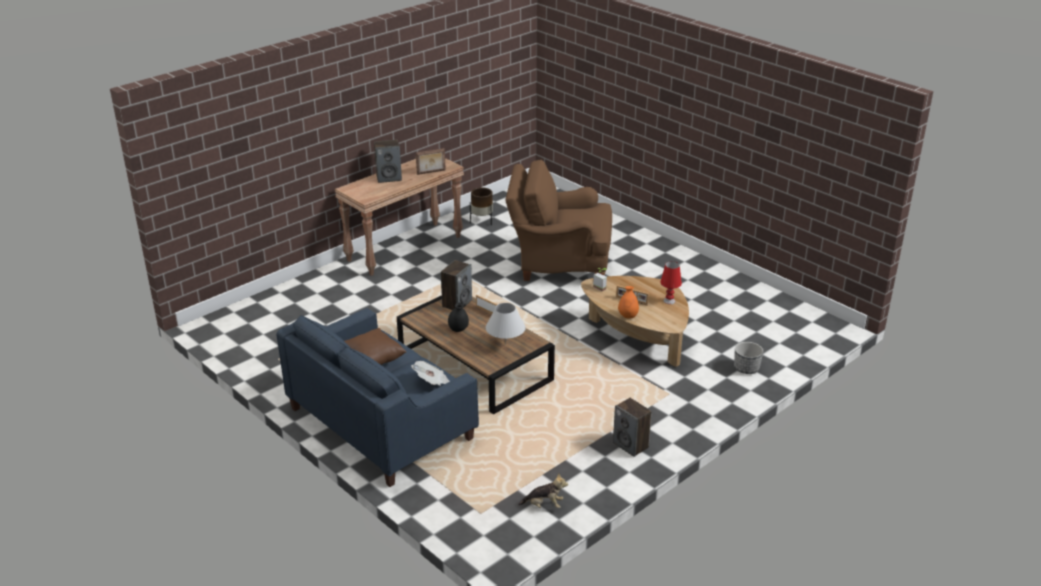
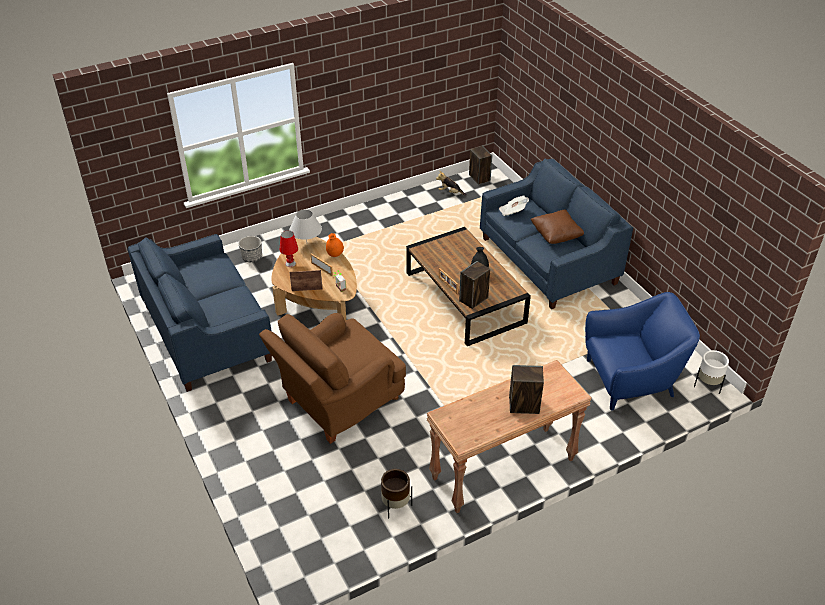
camera: 165 degrees left, 10 degrees up
(211, 326) = (707, 385): none -> white planter
(288, 320) = (631, 379): none -> blue armchair
(431, 172) = (470, 407): picture frame -> picture frame (307, 289)
(505, 345) = (445, 251): white table lamp -> white table lamp (306, 243)
(559, 265) = (338, 404): brown armchair -> brown armchair turned 120 degrees clockwise
(631, 445) = (376, 217): speaker -> speaker (479, 178)
(722, 294) = (207, 333): none -> blue sofa

